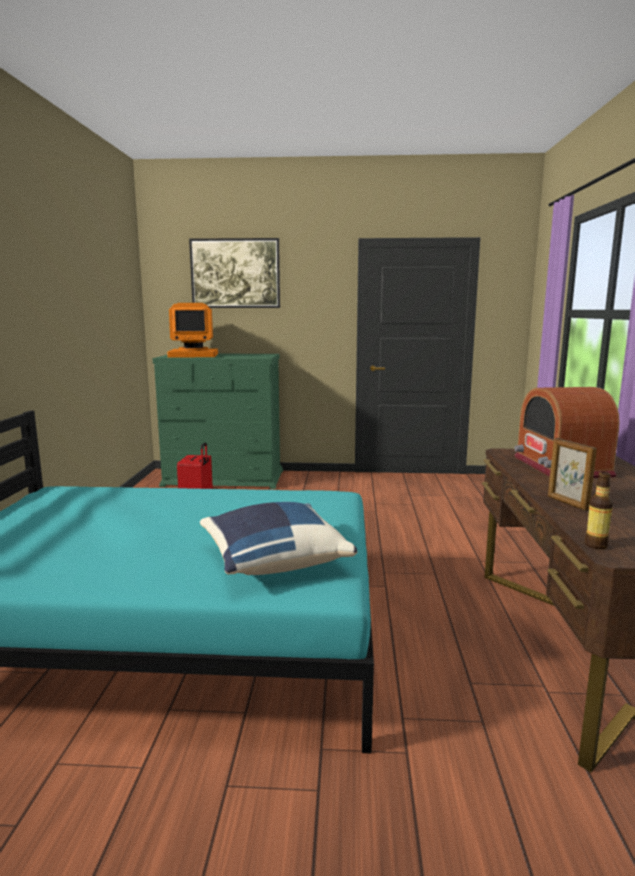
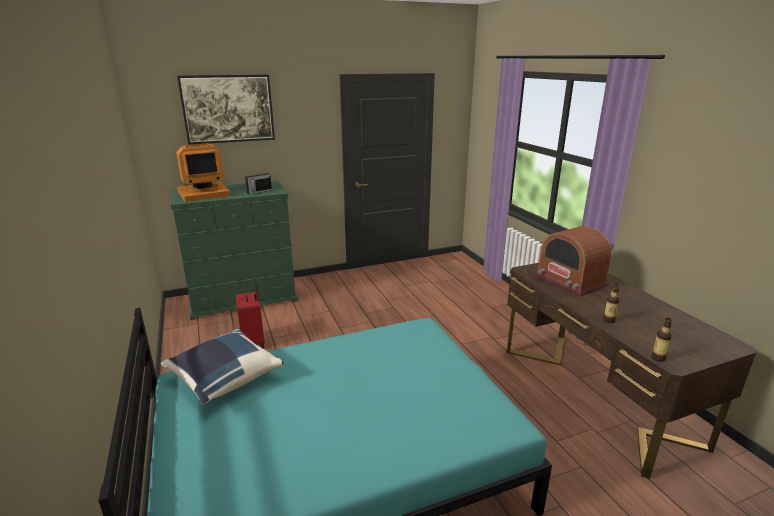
camera: 25 degrees left, 10 degrees up
(245, 356) = (259, 191): none -> radio
(273, 561) = (448, 407): blue pillow -> blue pillow (224, 378)
(567, 503) = (608, 320): picture frame -> bottle

